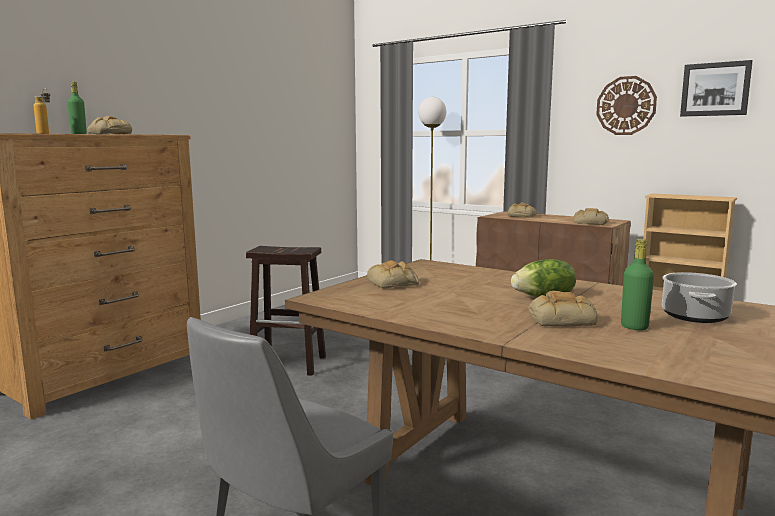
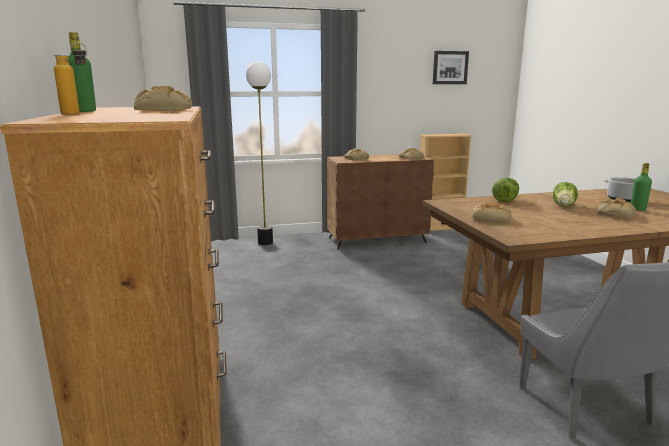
camera: 50 degrees left, 5 degrees up
(290, 364) = (298, 322): brown stool -> none
(504, 277) = (505, 200): none -> lettuce
(626, 106) = (400, 75): wall clock -> none

